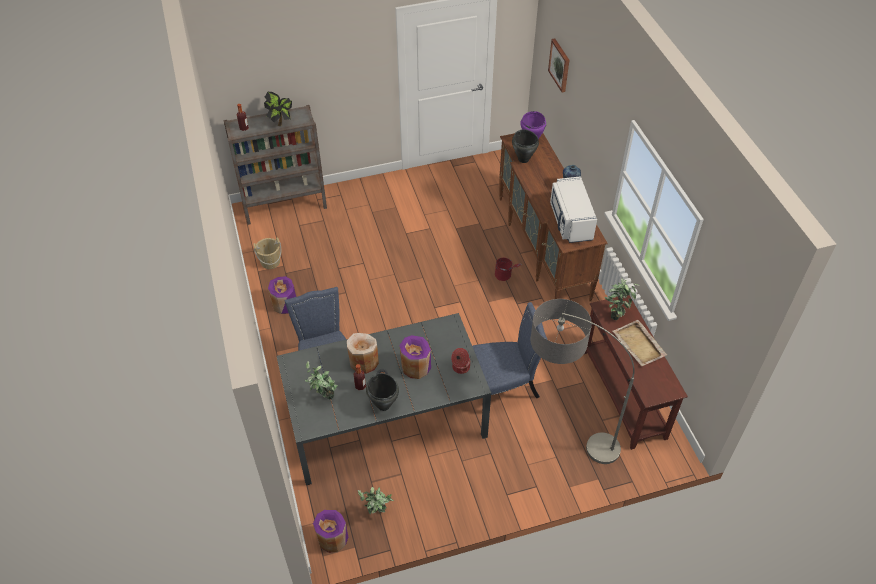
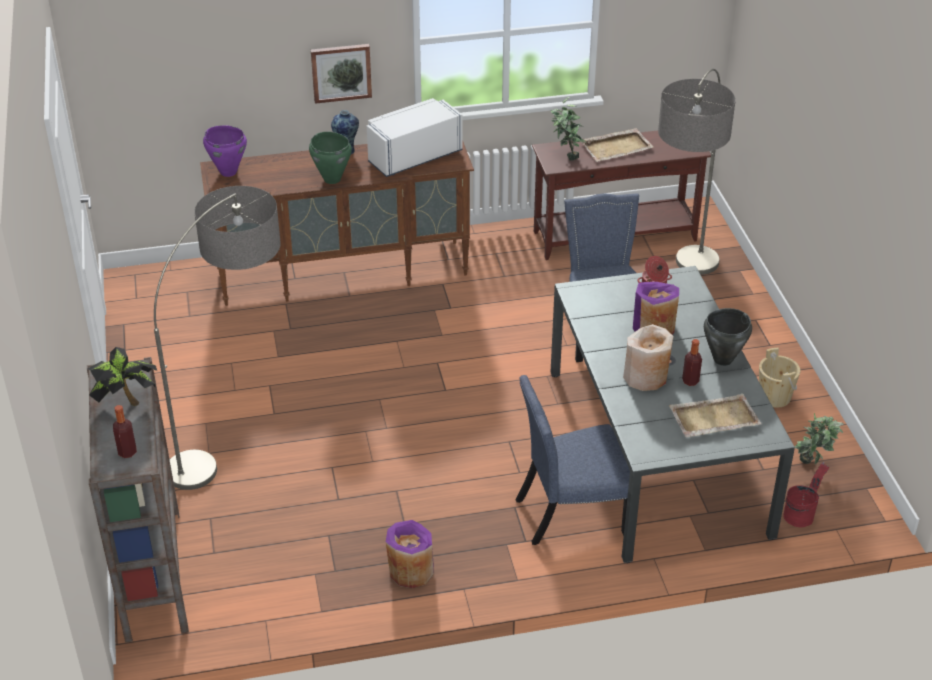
camera: 85 degrees left, 10 degrees down
(270, 262) = (301, 593): beige bucket -> beige bucket (774, 397)
(324, 398) = (713, 418): potted plant -> beige tray
(332, 538) = (858, 511): purple vase -> none
(382, 222) = (239, 440): none -> floor lamp
(505, 276) = (394, 314): red bucket -> red bucket (801, 514)
(523, 159) = (269, 182): black cooking pot -> none
(534, 186) = (332, 179): none -> green cooking pot
(560, 65) = (177, 52): picture -> picture (341, 72)
(570, 221) = (413, 156): white microwave -> white microwave turned 150 degrees clockwise

